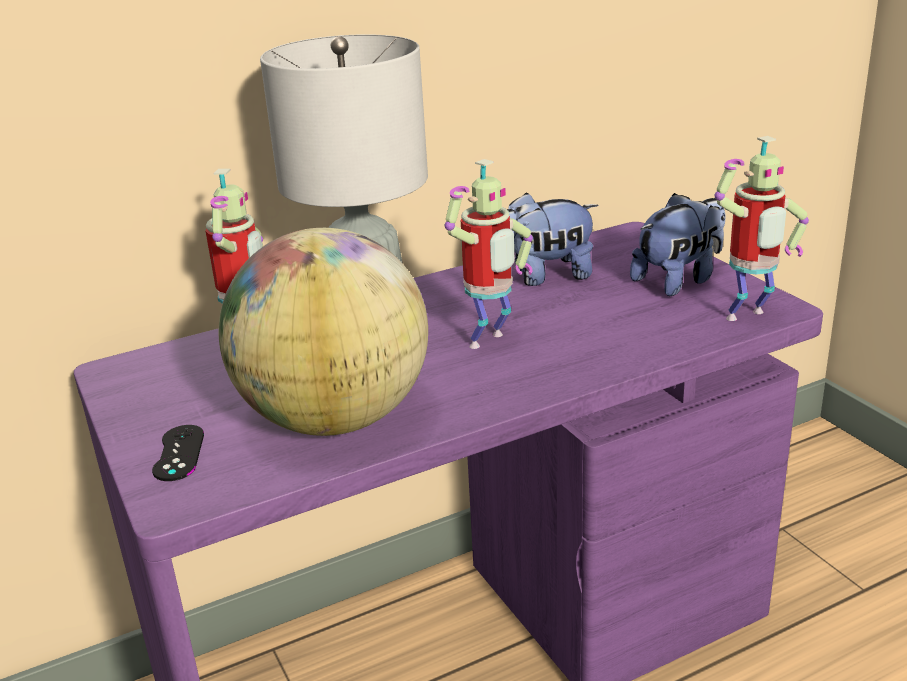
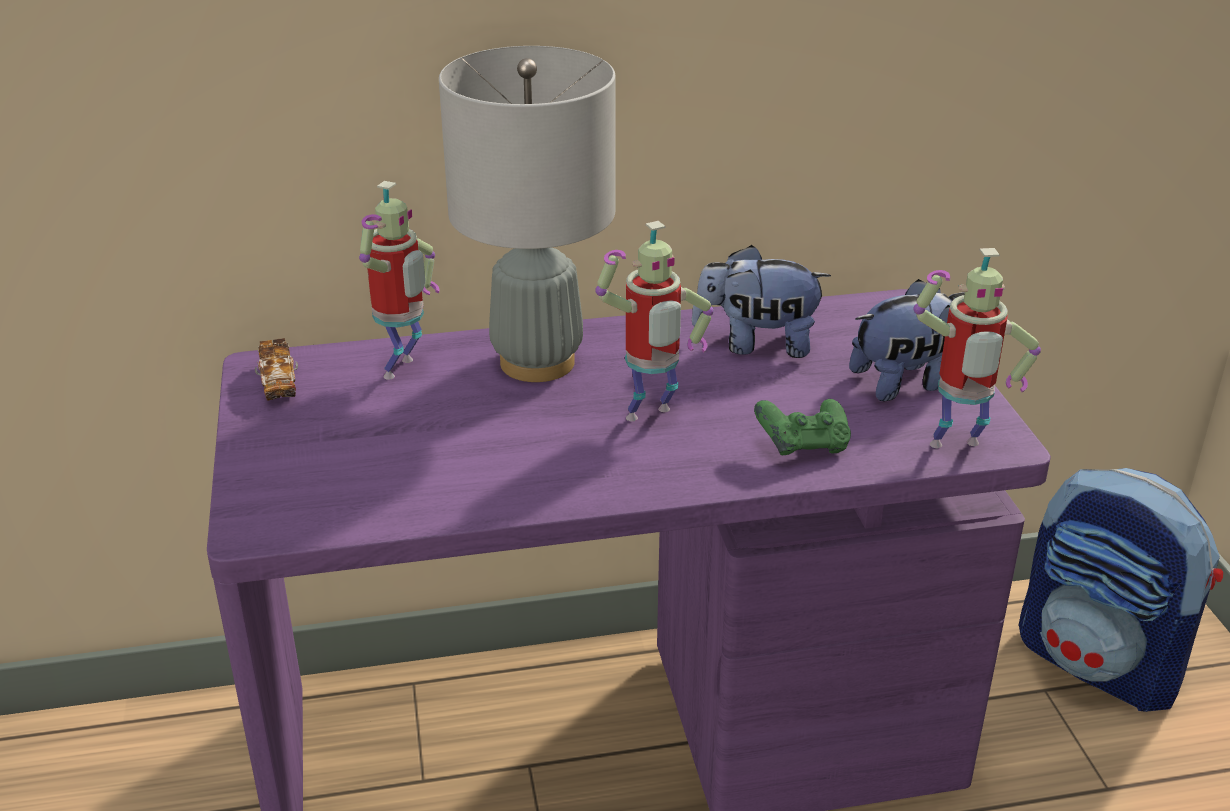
camera: 15 degrees right, 5 degrees up
(137, 379) = (278, 383): none -> toy car
(179, 453) = (281, 476): black game controller -> none
(335, 418) = (446, 472): globe -> none
(629, 340) = (803, 447): none -> green game controller
(811, 499) = (1101, 663): none -> backpack

